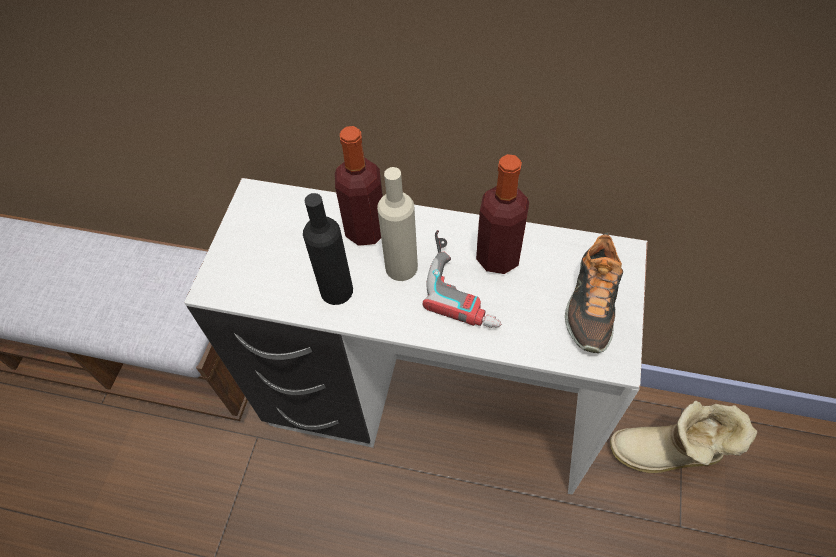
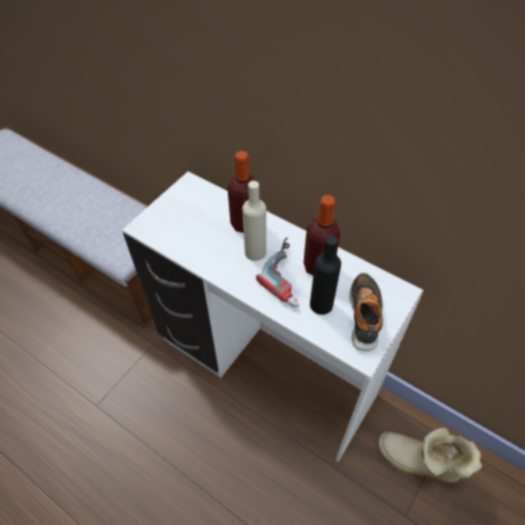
camera: 20 degrees right, 5 degrees down
(336, 290) = (210, 252): black bottle -> black bottle (321, 304)
(591, 303) = (365, 315): shoe -> shoe turned 150 degrees clockwise

